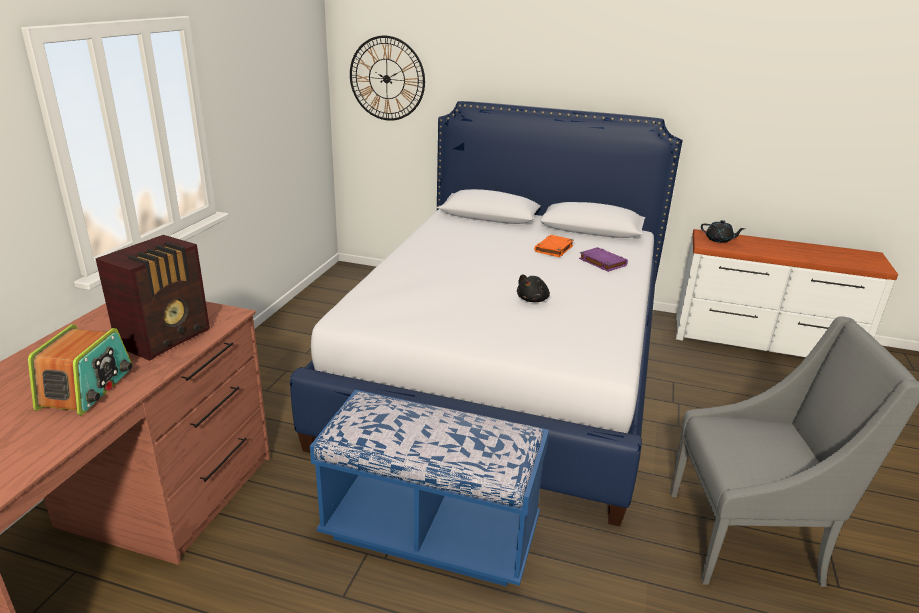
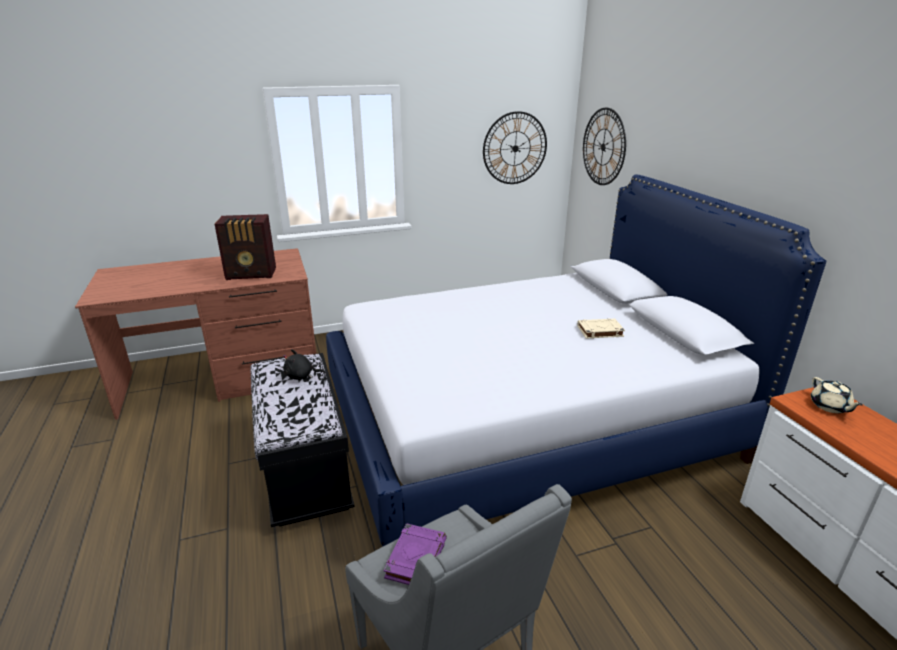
camera: 55 degrees right, 0 degrees up
(87, 388) = (189, 280): radio -> none
(292, 92) = (515, 148): none -> wall clock
(430, 532) = (306, 471): blue bench -> black bench
(533, 299) = (485, 353): black plush toy -> black plush toy (301, 376)
(554, 249) = (599, 331): orange book -> beige book
(602, 262) = (614, 358): purple book -> purple book (416, 558)
(719, 240) = (830, 407): black teapot -> beige teapot

